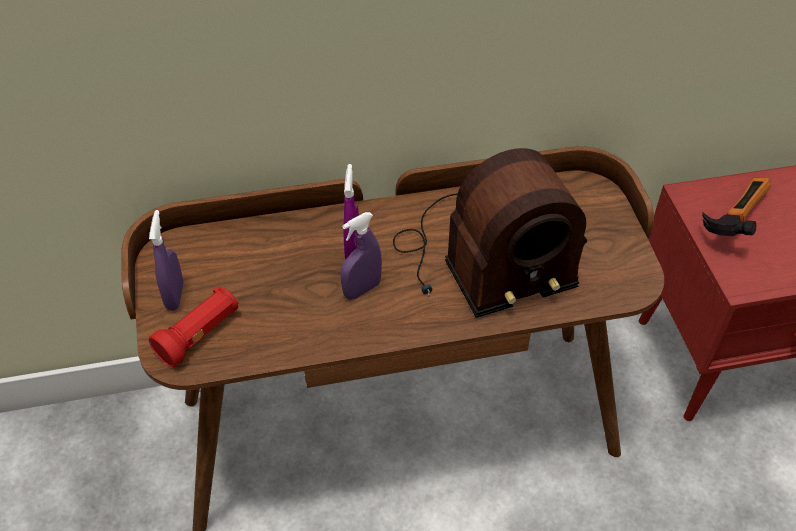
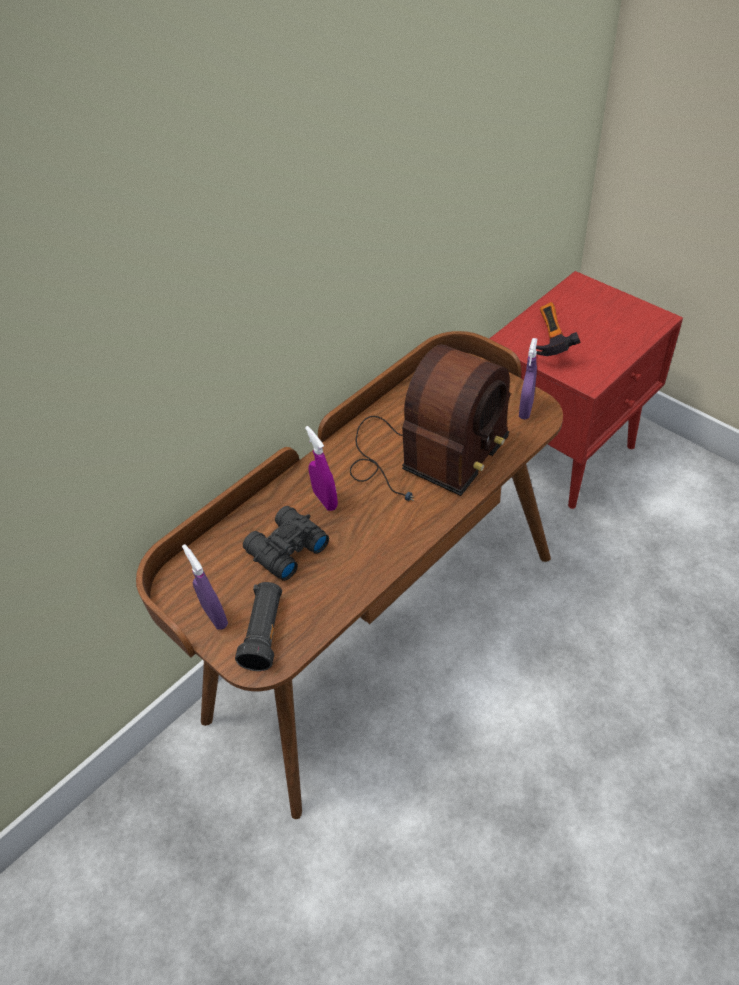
camera: 30 degrees left, 0 degrees up
(199, 335) = (264, 633): red flashlight -> black flashlight
(279, 273) = (285, 549): none -> black binoculars
(362, 289) = (360, 524): purple spray bottle -> purple spray bottle (526, 410)

